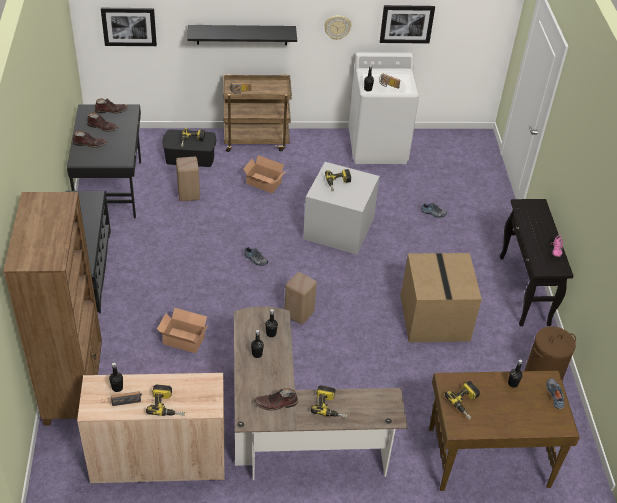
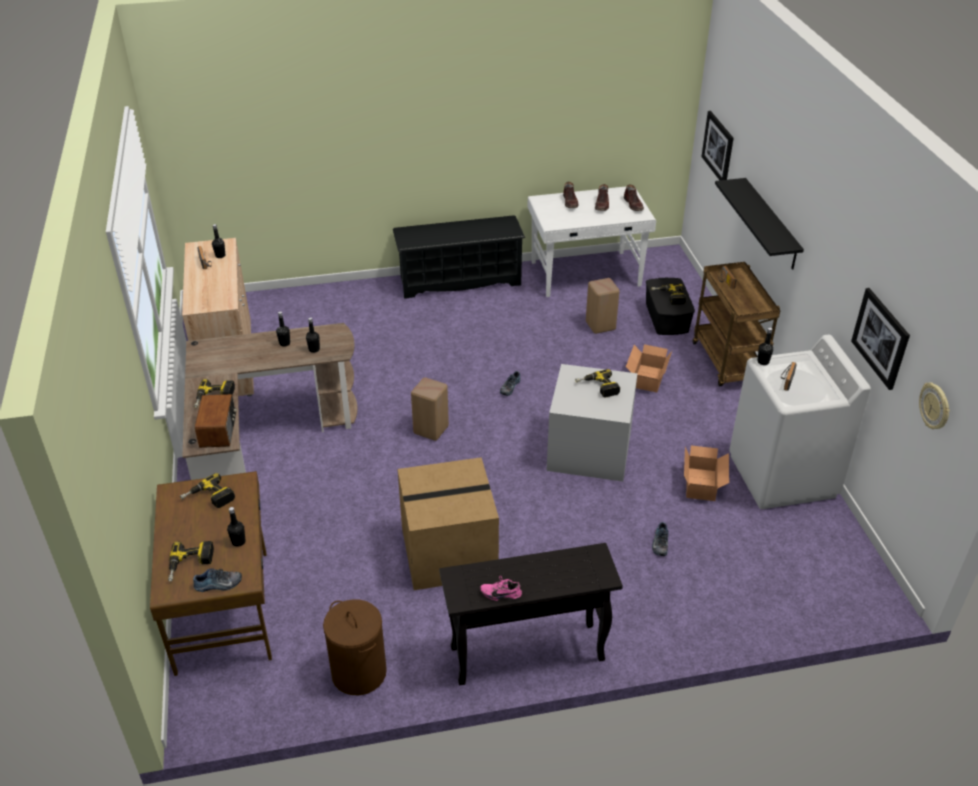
camera: 85 degrees right, 5 degrees down
(74, 385) = (312, 299): brown bookcase -> none
(111, 188) = (586, 274): black desk -> white desk
(167, 405) = (199, 283): power drill -> power drill (190, 565)
(183, 339) = (379, 353): cardboard box -> cardboard box (702, 483)
(276, 403) = (219, 362): brown boot -> none
(337, 27) = (830, 282): wall clock -> wall clock (935, 407)
(377, 401) = (219, 430): none -> radio

